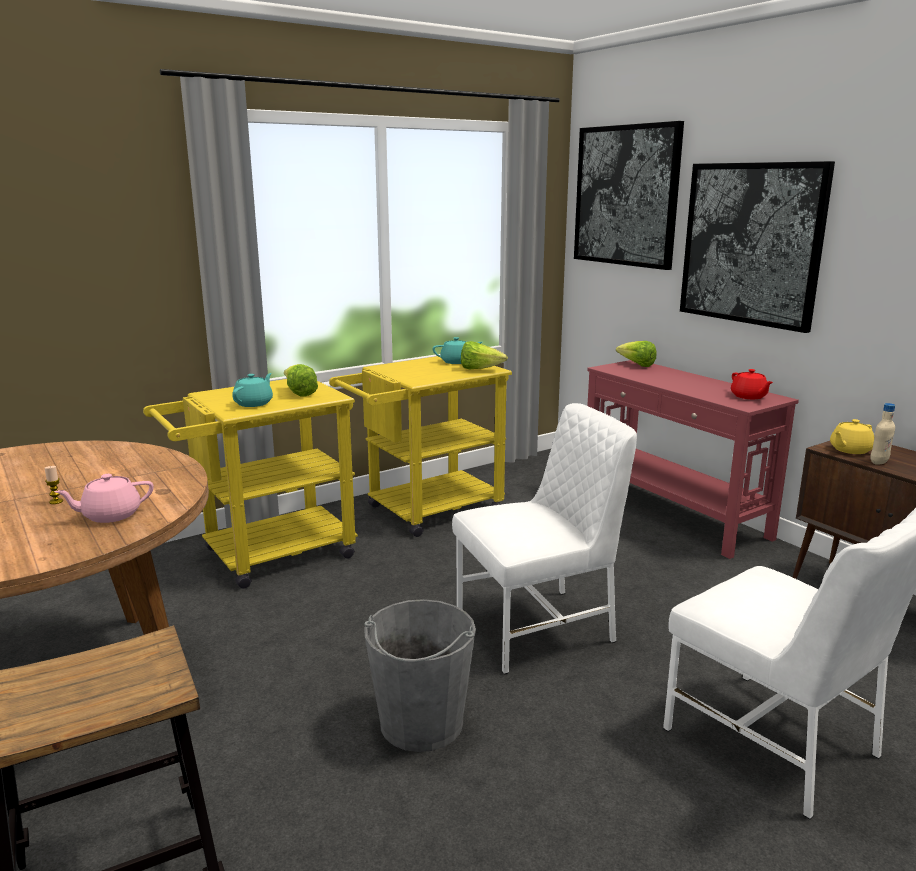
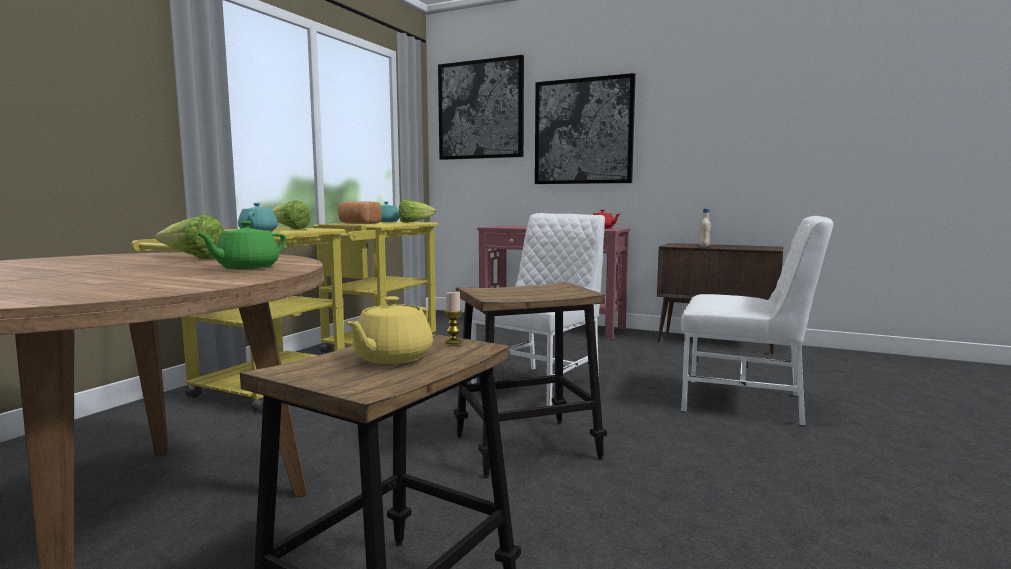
camera: 30 degrees left, 10 degrees down
(56, 501) = (159, 268): candle -> candle (453, 342)
(110, 515) = (246, 267): pink teapot -> green teapot
(412, 367) = (358, 223): none -> bread
(421, 723) = (526, 447): grey bucket -> stool
(636, 365) = (507, 226): lettuce -> lettuce (194, 259)
(849, 450) = (681, 245): yellow teapot -> yellow teapot (391, 358)

